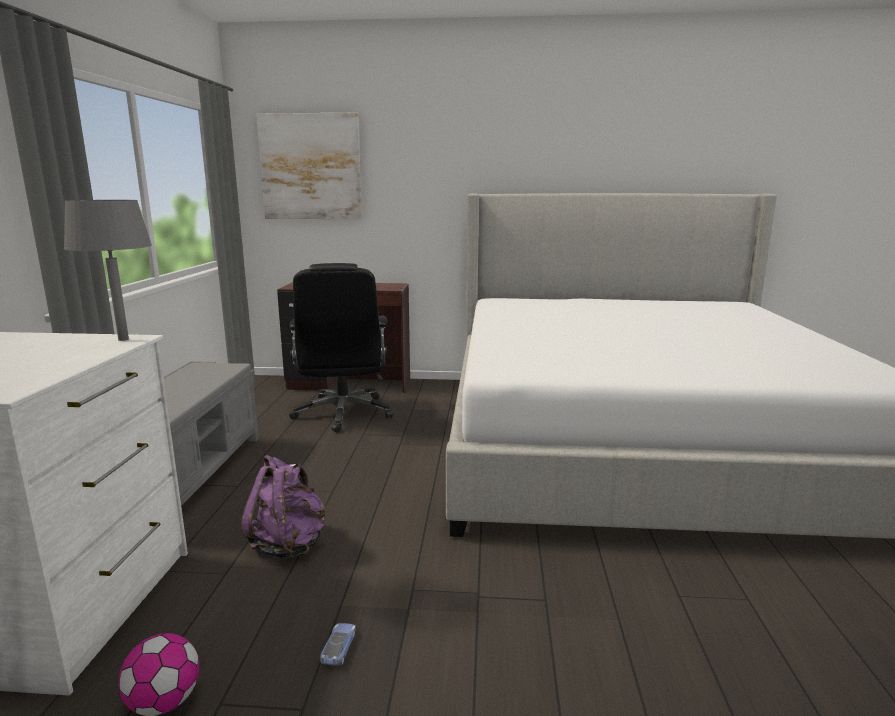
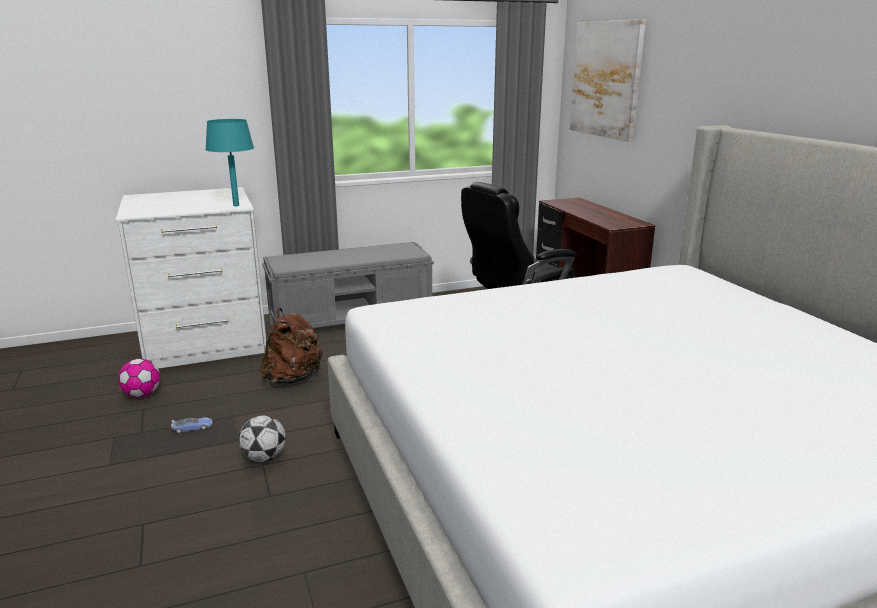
camera: 65 degrees right, 5 degrees up
(123, 339) = (236, 205): grey table lamp -> turquoise table lamp
(289, 545) = (293, 379): purple backpack -> brown backpack
(464, 593) = (264, 457): none -> football

